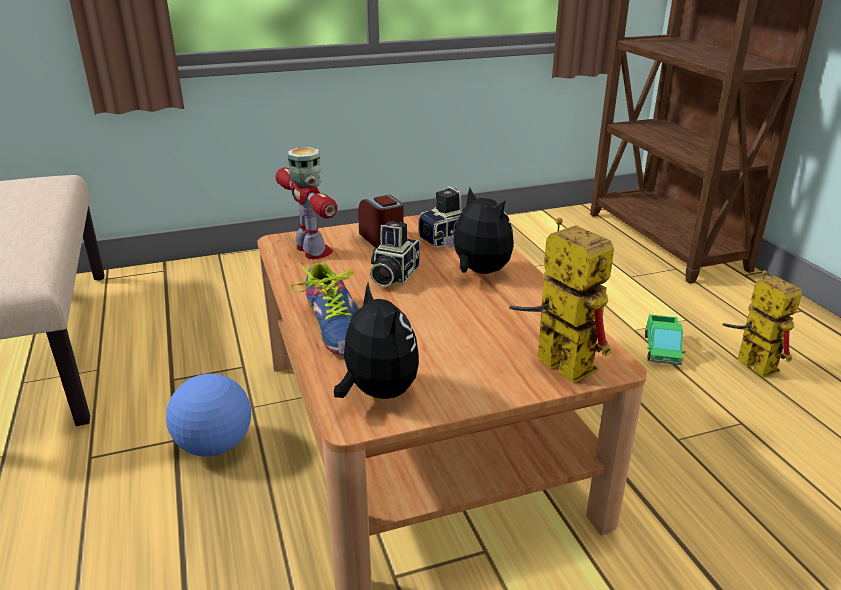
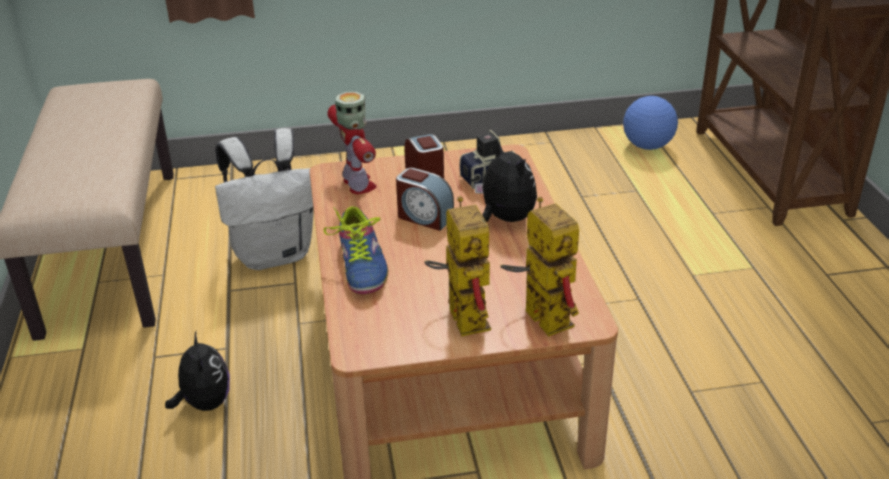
camera: 10 degrees right, 5 degrees up
(215, 446) = (261, 356): football -> football (647, 146)
(218, 341) = (275, 254): none -> white backpack
(376, 392) = (381, 330): plush toy -> plush toy (204, 403)
(392, 276) = (424, 217): camera -> alarm clock
(662, 349) = (713, 299): toy truck -> none
(747, 362) = (798, 320): toy robot -> toy robot (461, 314)

